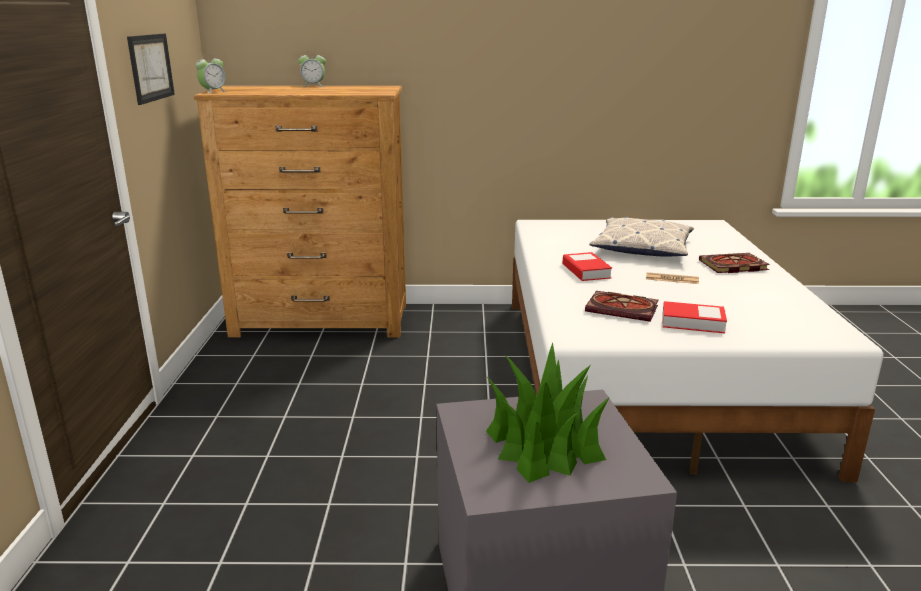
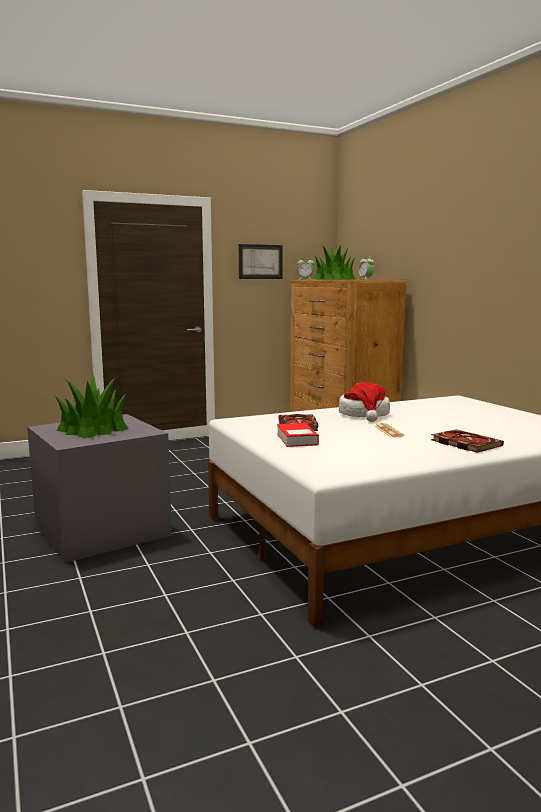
camera: 65 degrees right, 10 degrees down
(266, 89) = (334, 279): none -> potted plant
(586, 271) = (364, 414): book -> hat
(642, 248) = (456, 421): pillow -> none

